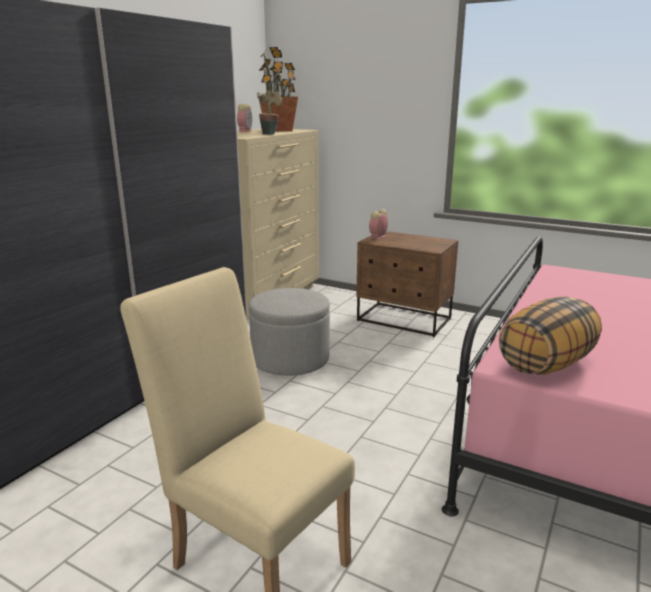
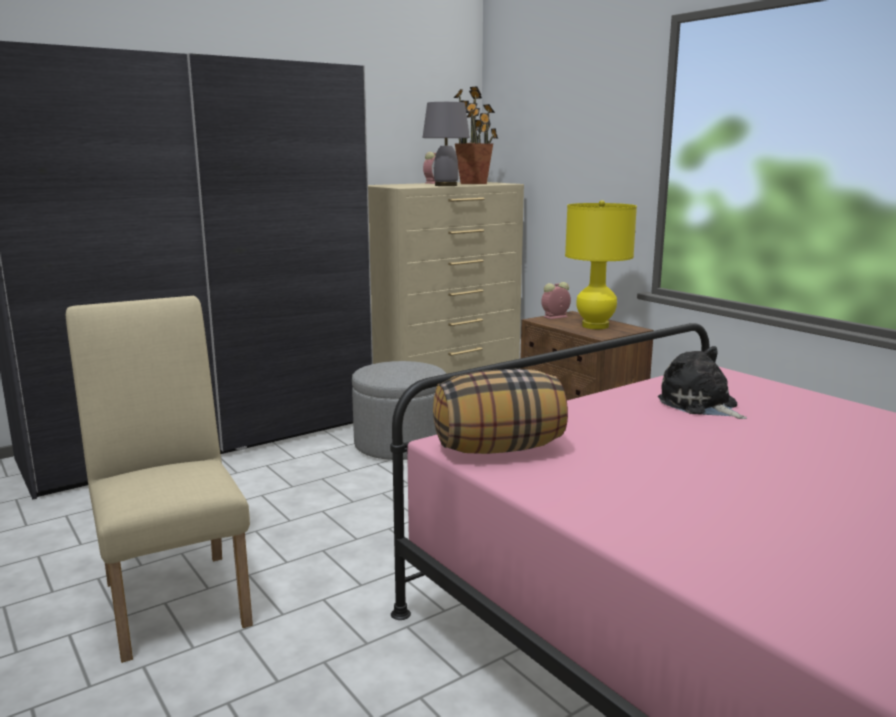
camera: 25 degrees right, 5 degrees down
(270, 134) = (446, 185): potted plant -> grey table lamp
(417, 242) = (595, 326): none -> yellow table lamp
(596, 299) = (700, 405): none -> plush toy

